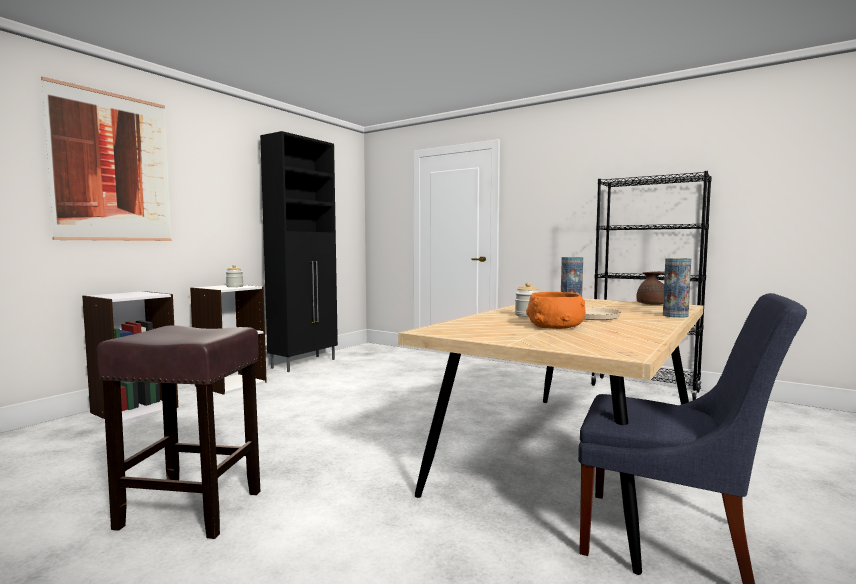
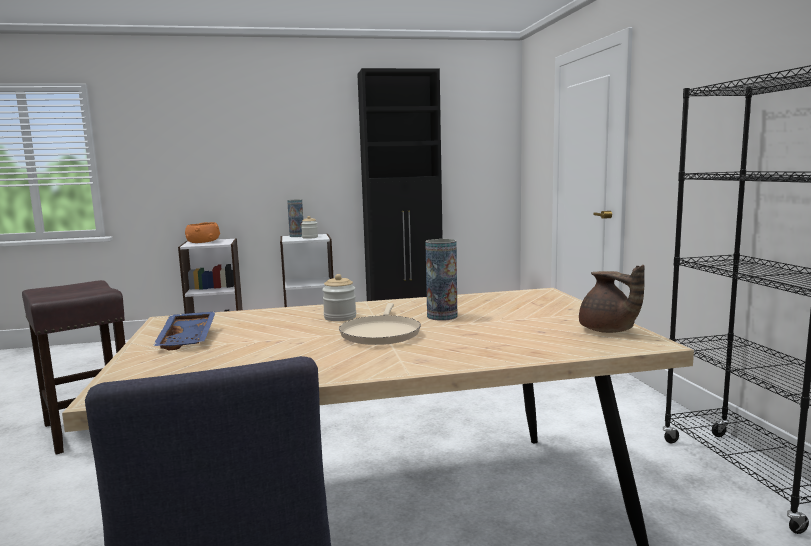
camera: 45 degrees right, 5 degrees up
(112, 167) = (210, 130): picture -> none
(507, 334) = (189, 339): none -> blue tray
(556, 326) = (272, 340): orange bowl -> orange bowl (203, 242)
(675, 316) = (497, 359): vase -> vase (297, 236)

